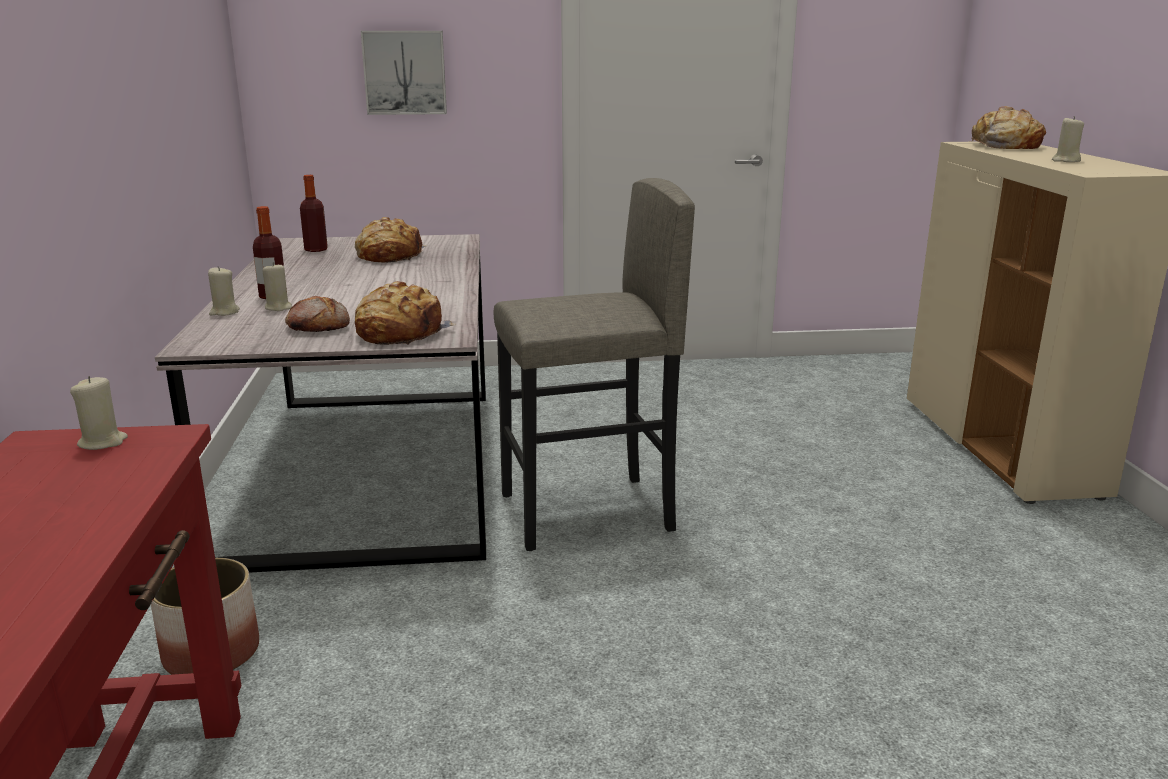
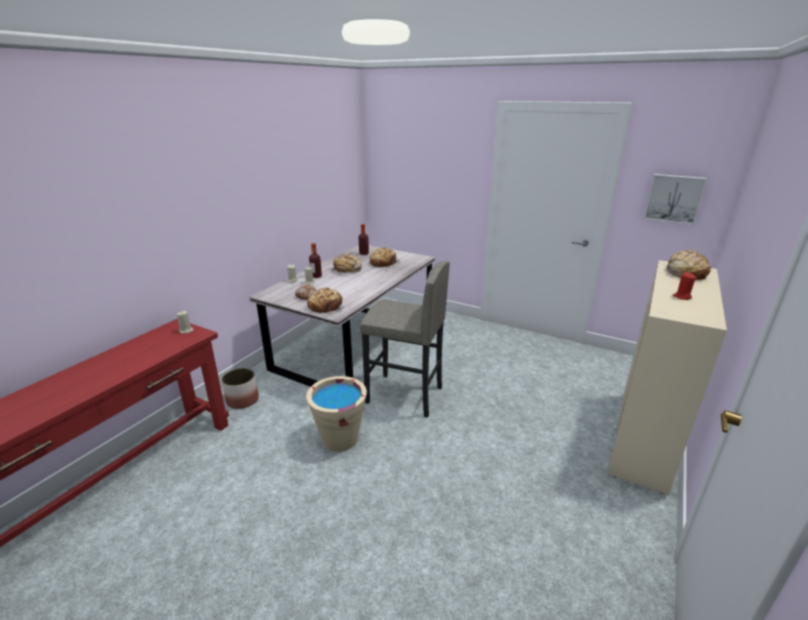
camera: 35 degrees right, 5 degrees up
(329, 276) = (347, 270): none -> bread
(405, 72) = (424, 180): picture -> picture (674, 198)
(559, 629) = (340, 439): none -> beige bucket
(1065, 161) = (682, 297): beige candle -> red candle

